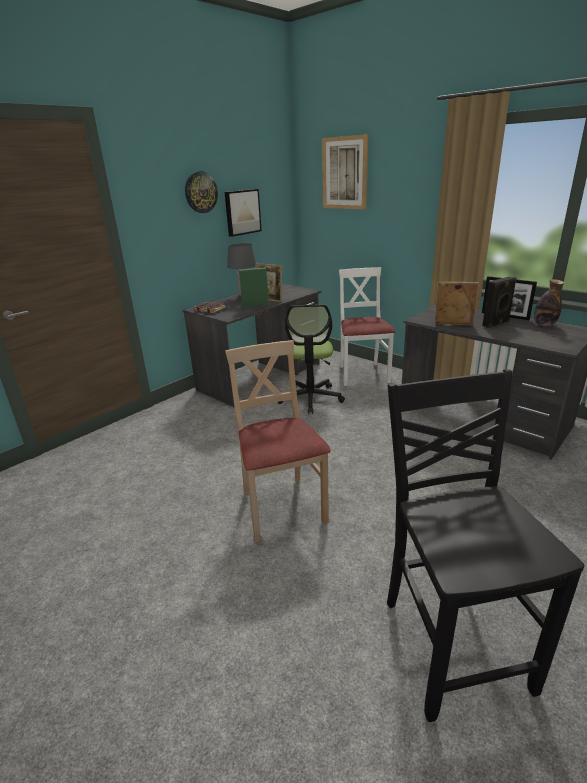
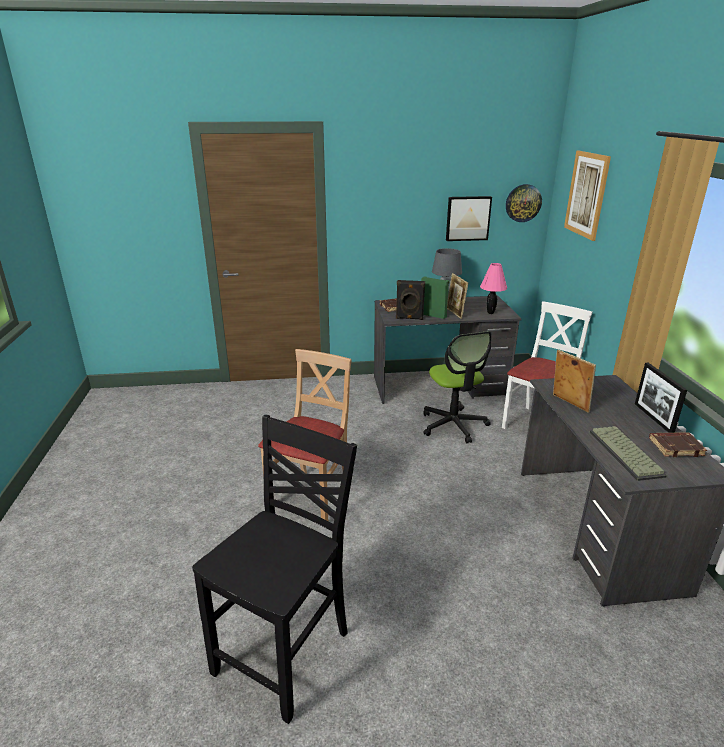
camera: 40 degrees right, 0 degrees up
(200, 192) = (419, 195): wall clock -> wall clock (523, 203)
(294, 293) = (490, 313): none -> pink table lamp
(310, 398) = (453, 425): office chair -> office chair turned 60 degrees counterclockwise
(496, 324) = (620, 422): black speaker -> black speaker (409, 318)
(534, 337) = (627, 454): none -> keyboard
(544, 325) = (676, 447): bottle -> brown book

